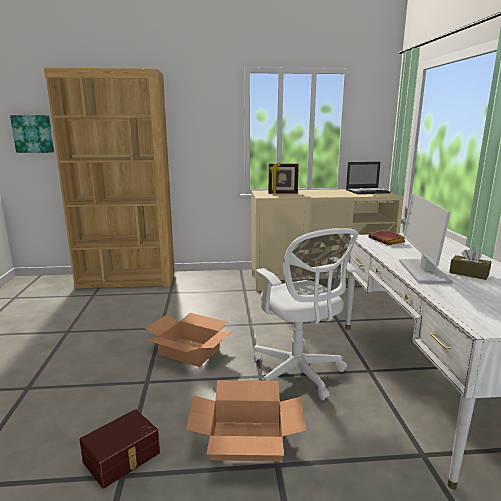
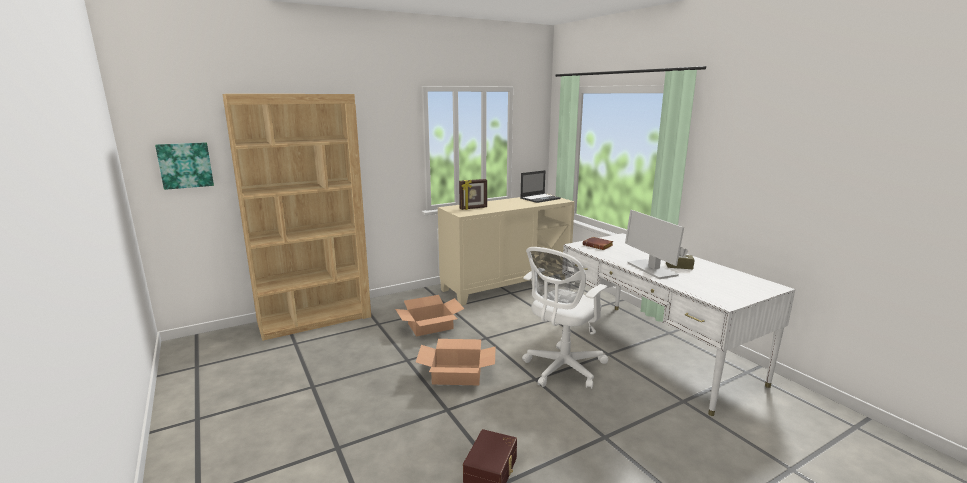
camera: 25 degrees left, 0 degrees up
(246, 440) = (570, 428): cardboard box -> cardboard box (430, 326)
(299, 374) = (562, 369): white office chair -> white office chair turned 90 degrees clockwise

